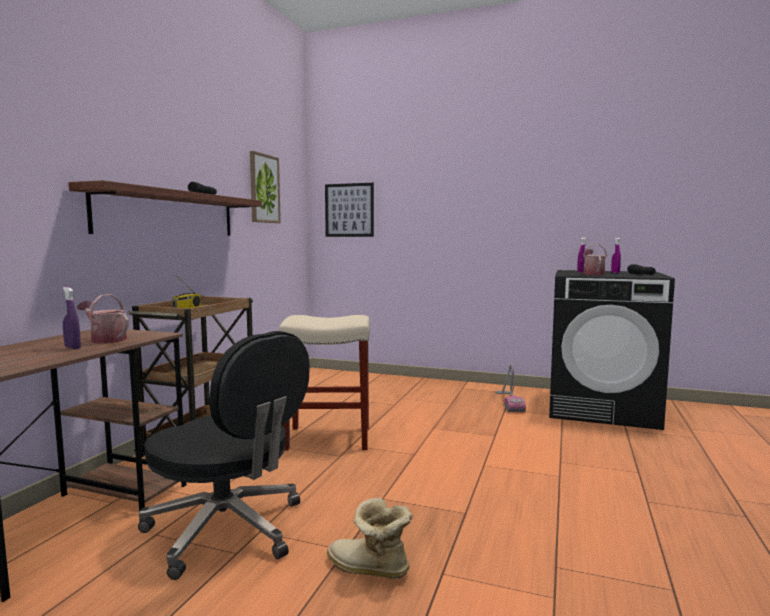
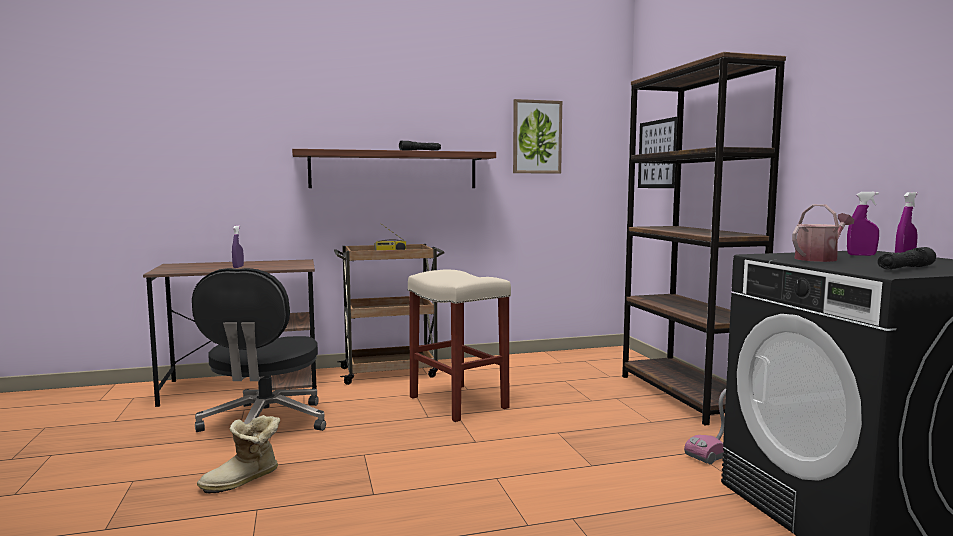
camera: 55 degrees right, 0 degrees up
(105, 339) = (269, 265): watering can -> none
(369, 570) = (243, 481): boot -> boot turned 120 degrees counterclockwise
(424, 384) = (685, 395): none -> brown bookcase

